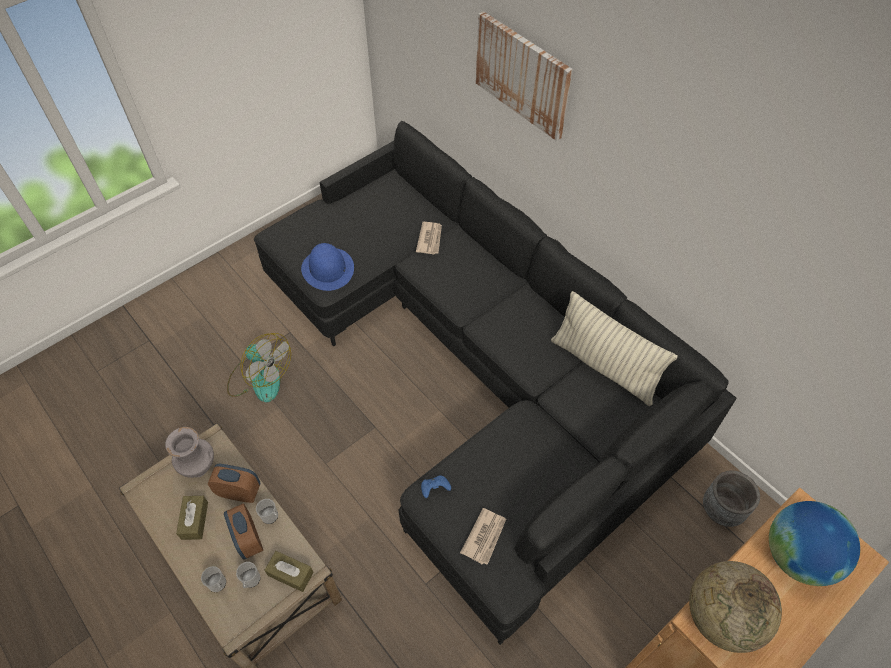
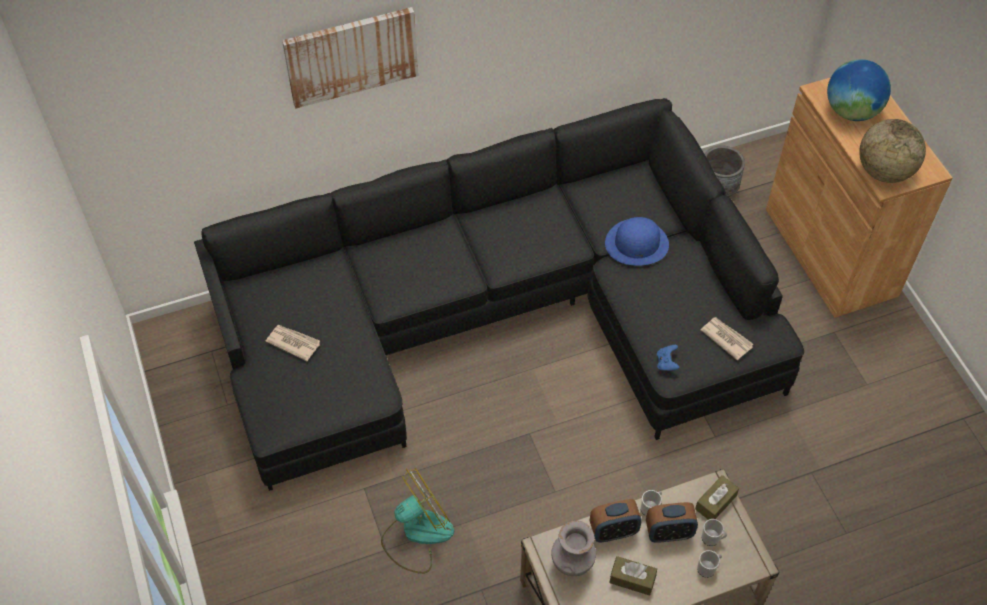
camera: 70 degrees left, 0 degrees up
(239, 492) = (613, 531): alarm clock -> alarm clock turned 135 degrees counterclockwise
(328, 269) = (354, 385): blue hat -> blue hat (637, 243)
(430, 239) = (358, 277): newspaper -> newspaper (293, 342)
(604, 366) = (586, 190): pillow -> none

